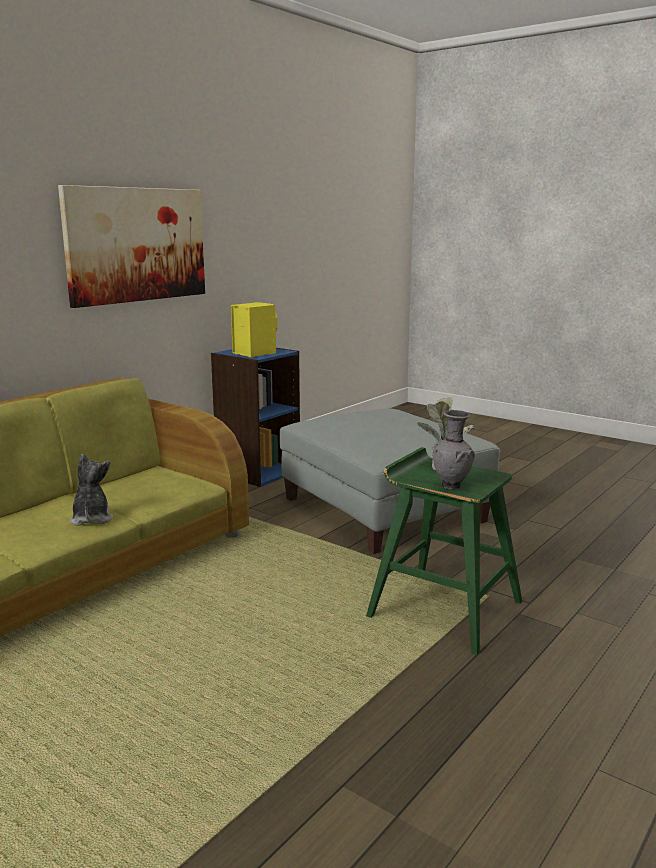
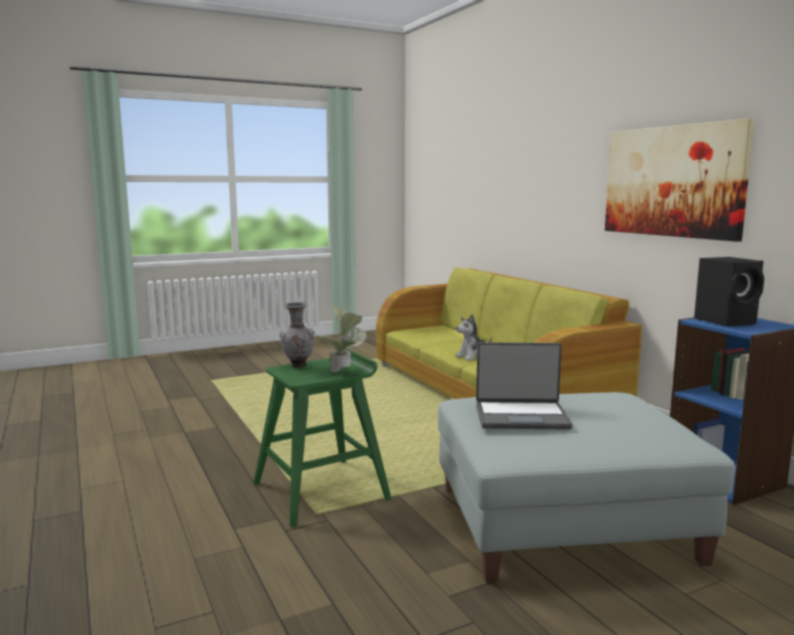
camera: 115 degrees right, 5 degrees down
(91, 519) = (473, 356): plush toy -> plush toy turned 135 degrees clockwise
(254, 353) = (726, 321): yellow speaker -> black speaker
(405, 436) = (521, 416): none -> laptop

